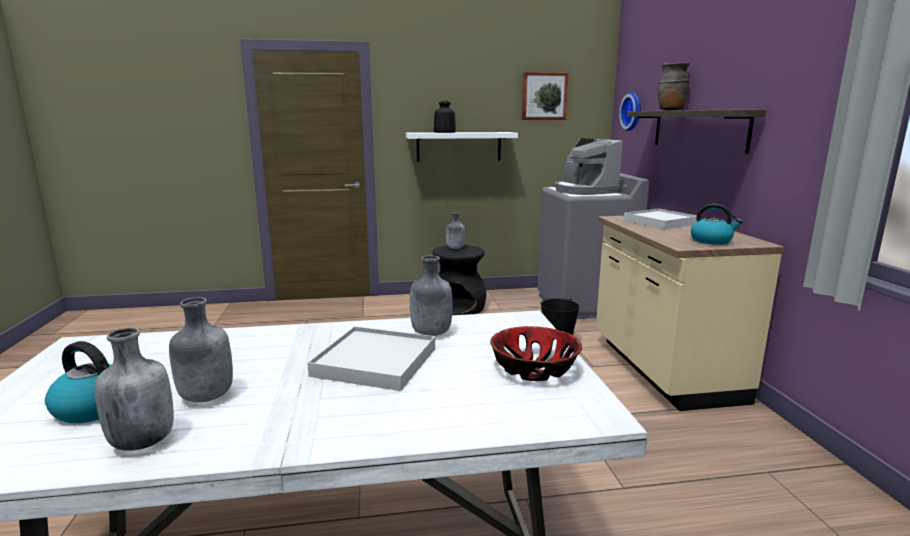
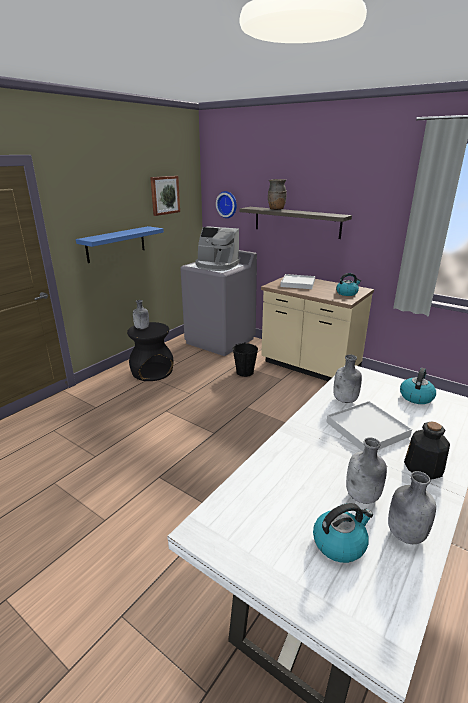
camera: 45 degrees left, 10 degrees up
(444, 132) = (110, 235): bottle -> bottle (423, 467)
(459, 146) = (116, 244): white shelf -> blue shelf
(533, 368) = (416, 396): bowl -> kettle

